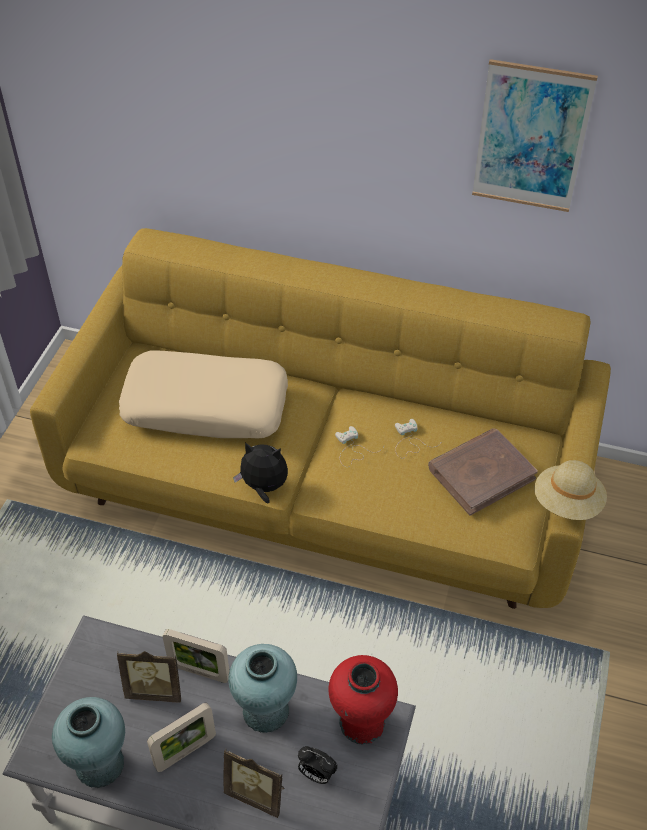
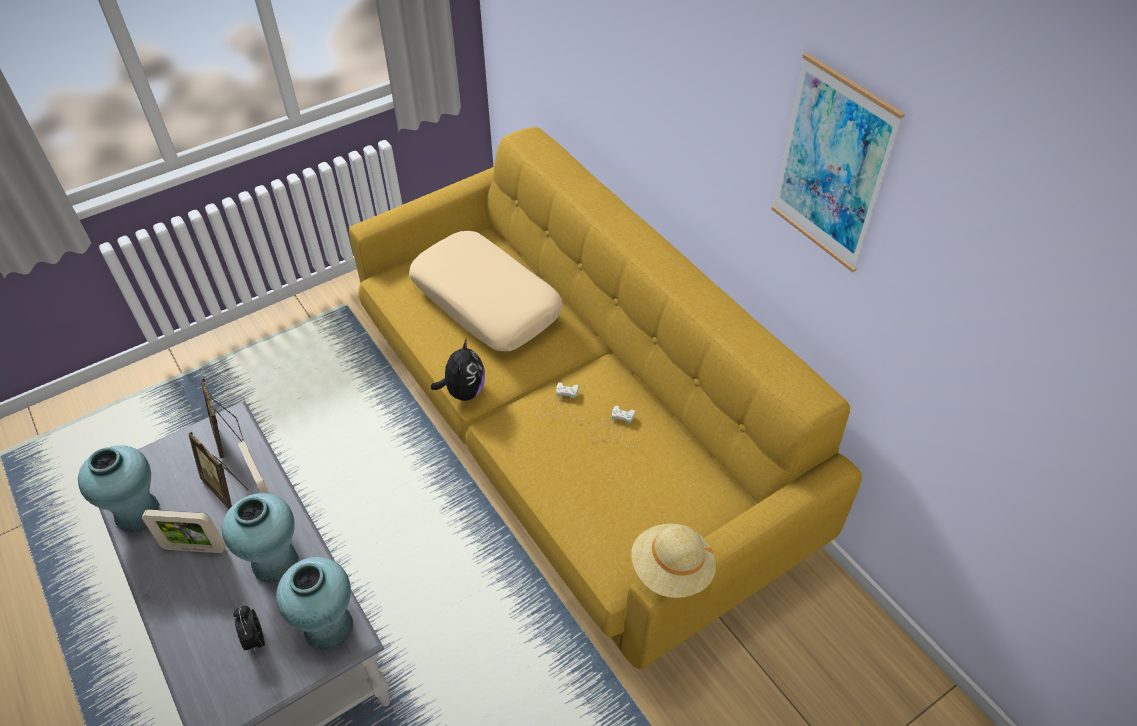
camera: 40 degrees right, 0 degrees up
(257, 793) = (203, 618): picture frame -> picture frame (228, 437)
(264, 487) = (463, 391): plush toy -> plush toy turned 45 degrees clockwise
(361, 722) = (328, 627): red vase -> turquoise vase
(481, 473) = (646, 496): brown book -> none

